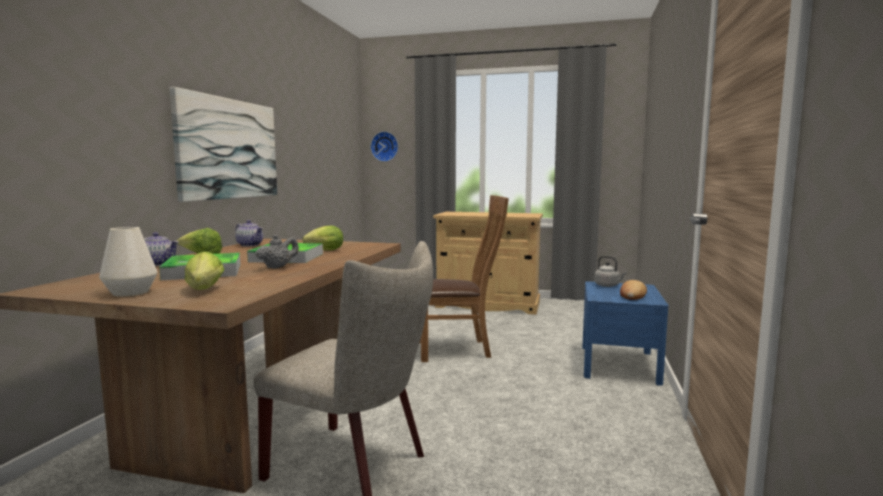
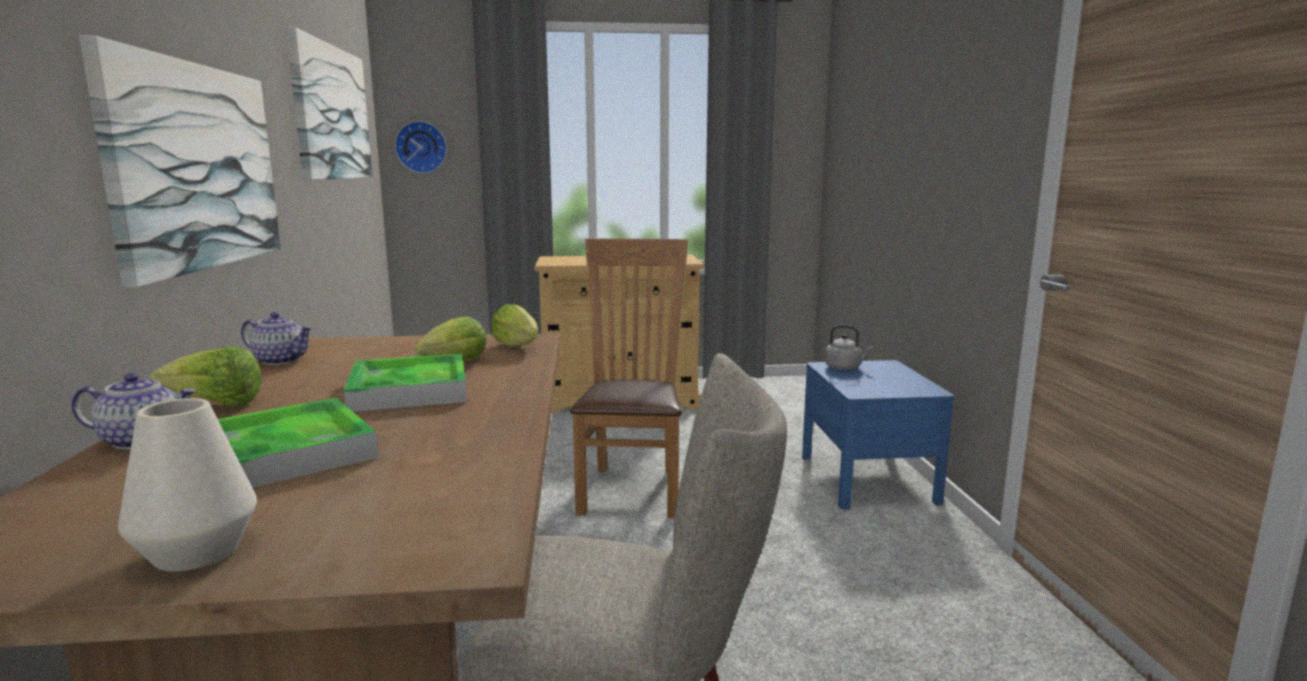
camera: 20 degrees left, 5 degrees up
(204, 290) = (371, 517): lettuce -> lettuce (518, 347)
(278, 267) = (431, 421): grey teapot -> none
(325, 126) = (331, 113): none -> picture
(458, 349) = (633, 488): brown chair -> brown chair turned 60 degrees counterclockwise
(632, 295) = (892, 381): bread -> none

